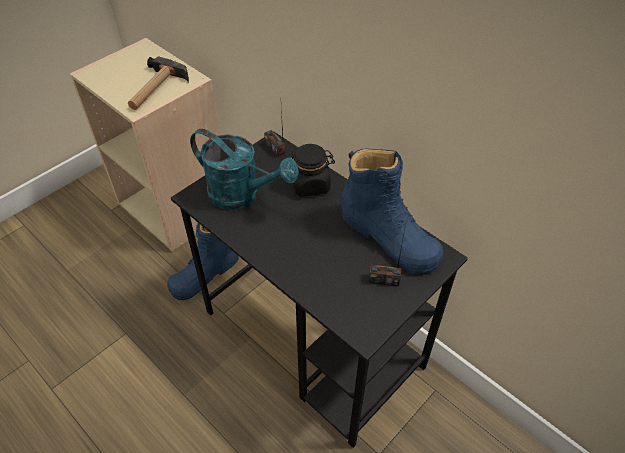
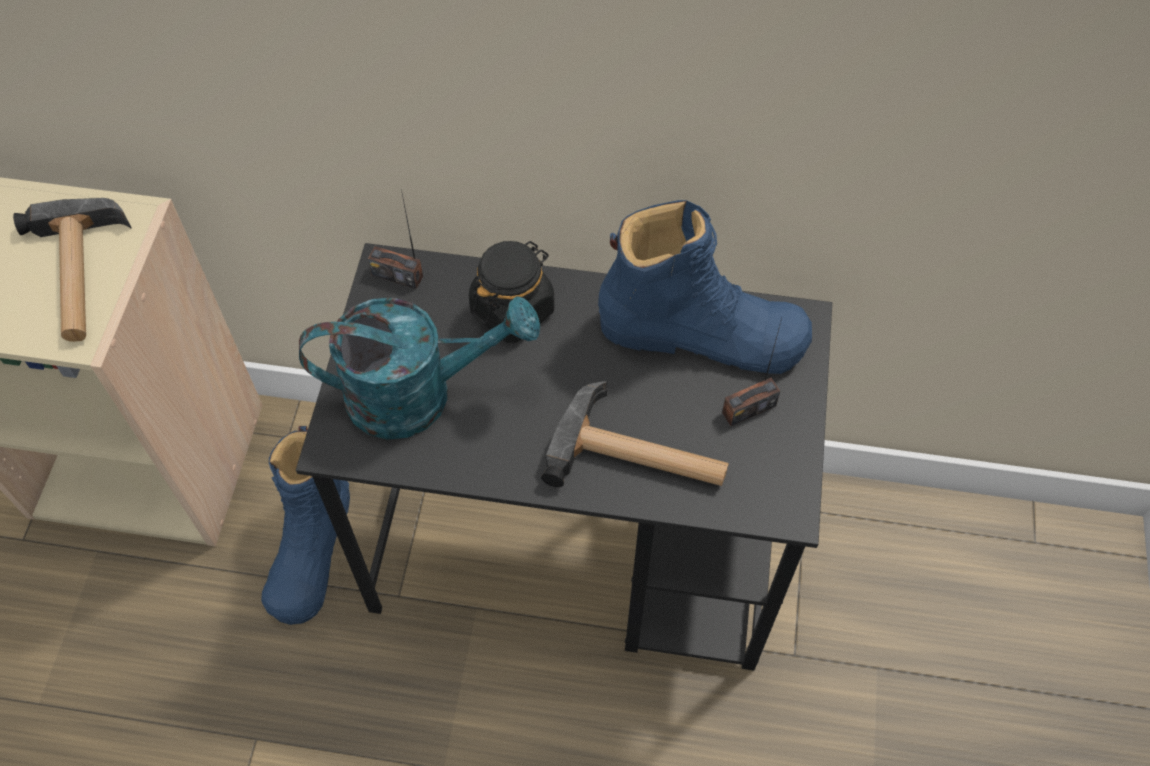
camera: 35 degrees left, 10 degrees up
(314, 271) = (640, 456): none -> hammer

